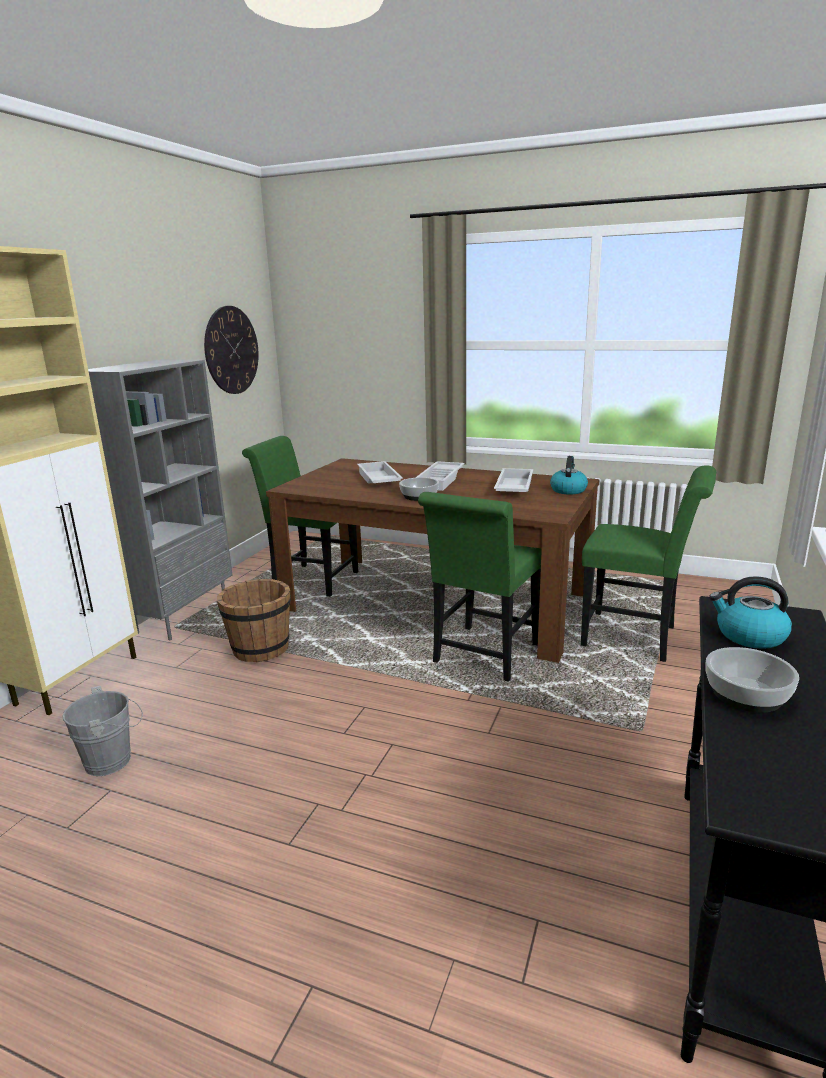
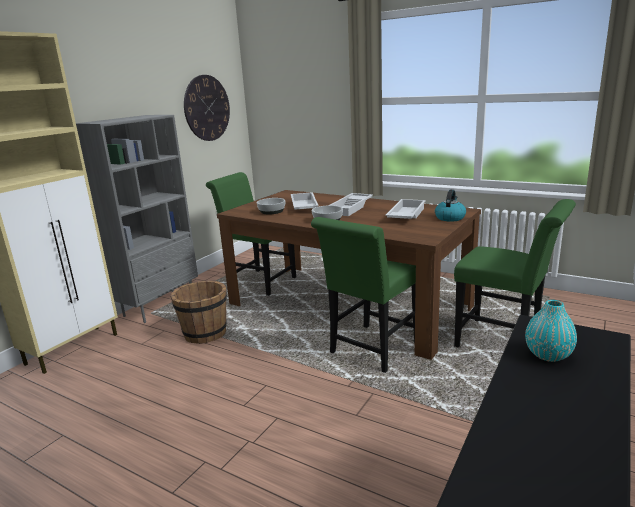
camera: 10 degrees right, 0 degrees up
(113, 760) = (73, 412): grey bucket -> none
(747, 695) = (520, 413): bowl -> bowl (272, 211)
(749, 636) = (548, 355): kettle -> turquoise vase

